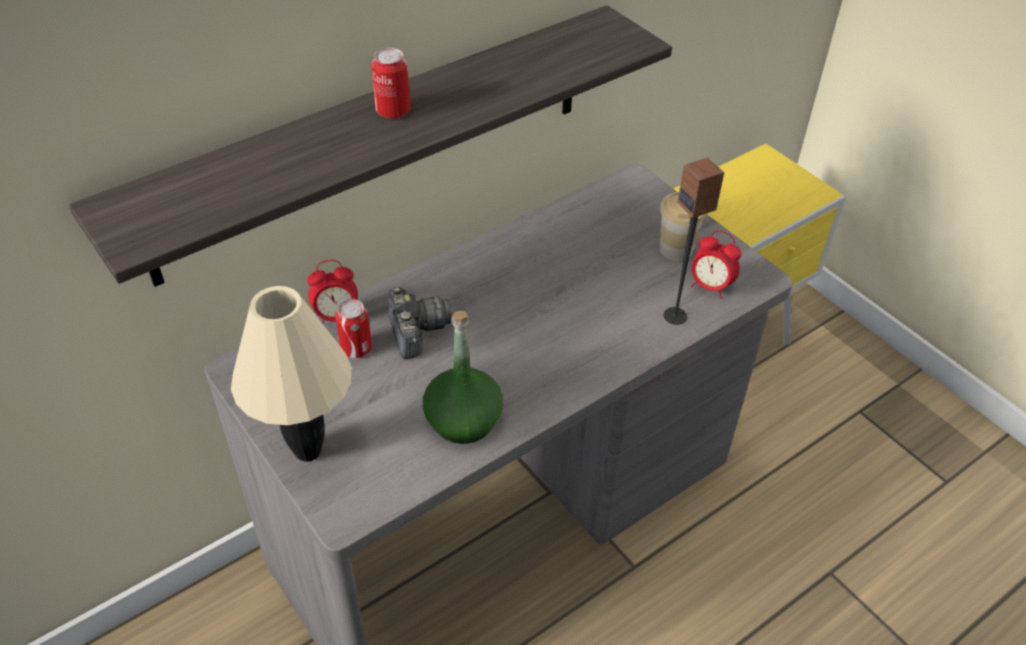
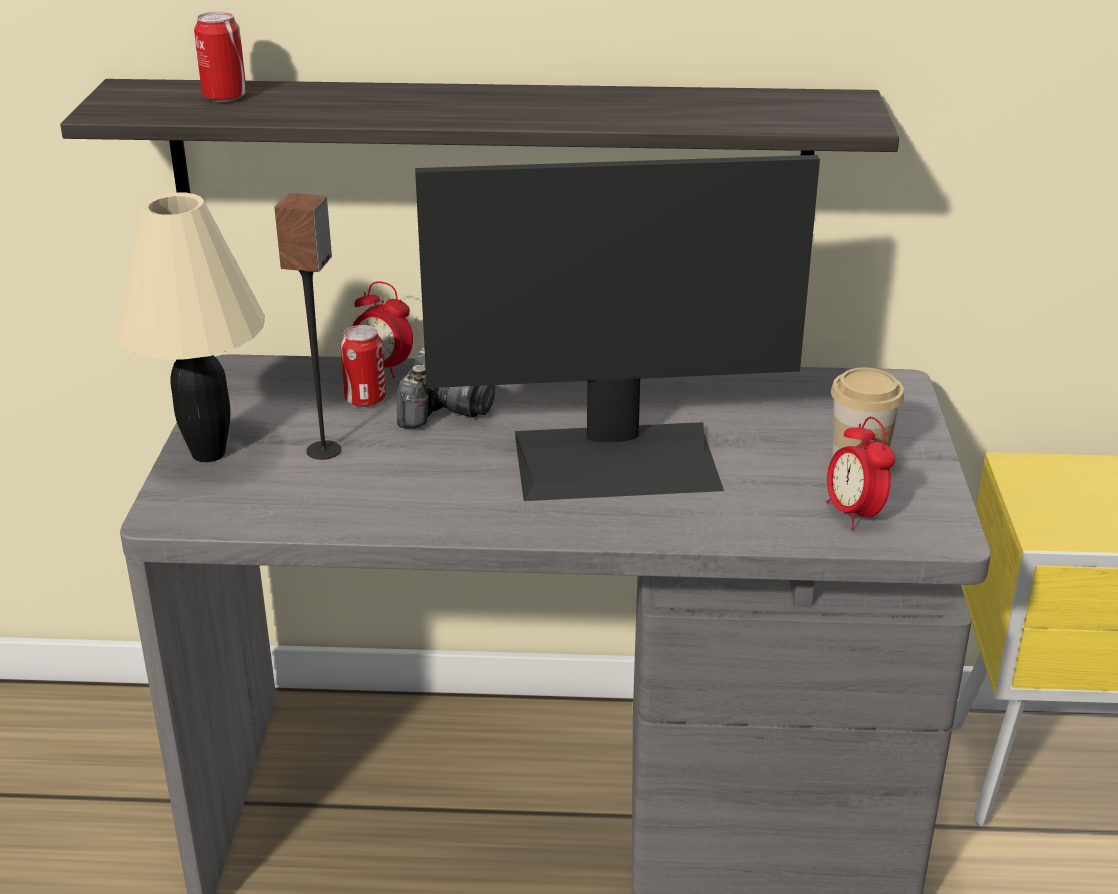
camera: 40 degrees right, 15 degrees down
(393, 111) = (480, 99): can -> can (224, 97)
(463, 420) = (385, 499): green bottle -> none
(557, 315) = (617, 460): none -> monitor
(675, 316) = (765, 521): speaker -> speaker (324, 451)

